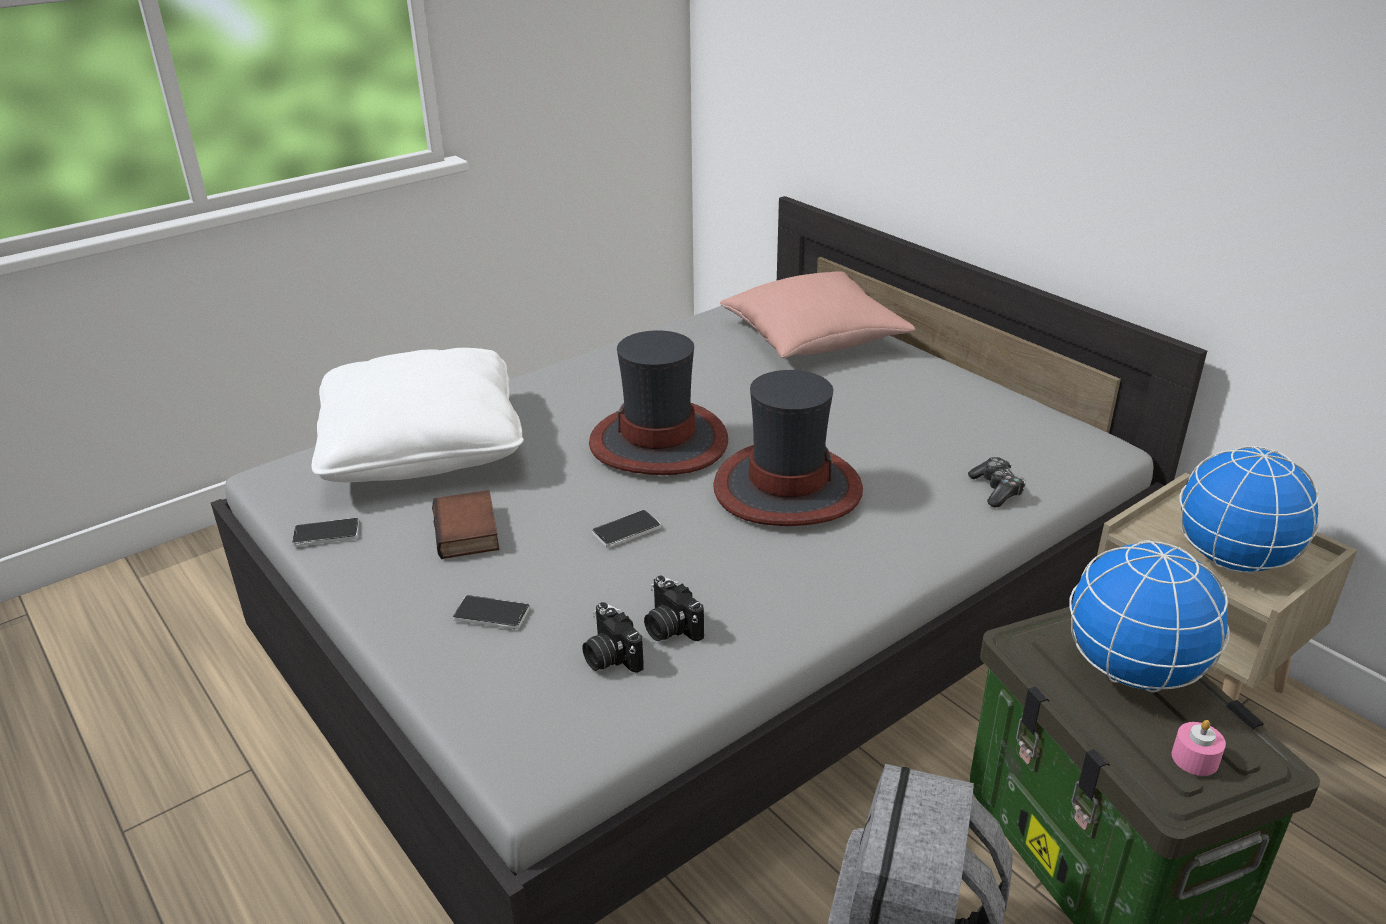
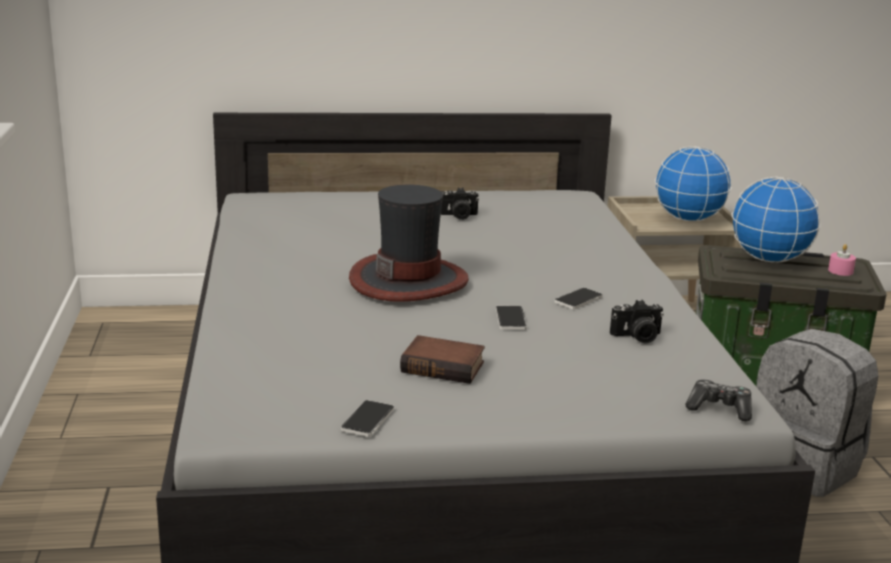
camera: 60 degrees left, 10 degrees down
(423, 447) = (278, 355): white pillow -> none
(491, 614) = (564, 383): phone -> phone (578, 300)
(609, 657) = (653, 359): camera -> camera (458, 216)
(786, 488) = (521, 266): hat -> none
(814, 338) = (334, 206): pink pillow -> none
(996, 490) = (589, 226): game controller -> game controller (719, 408)

